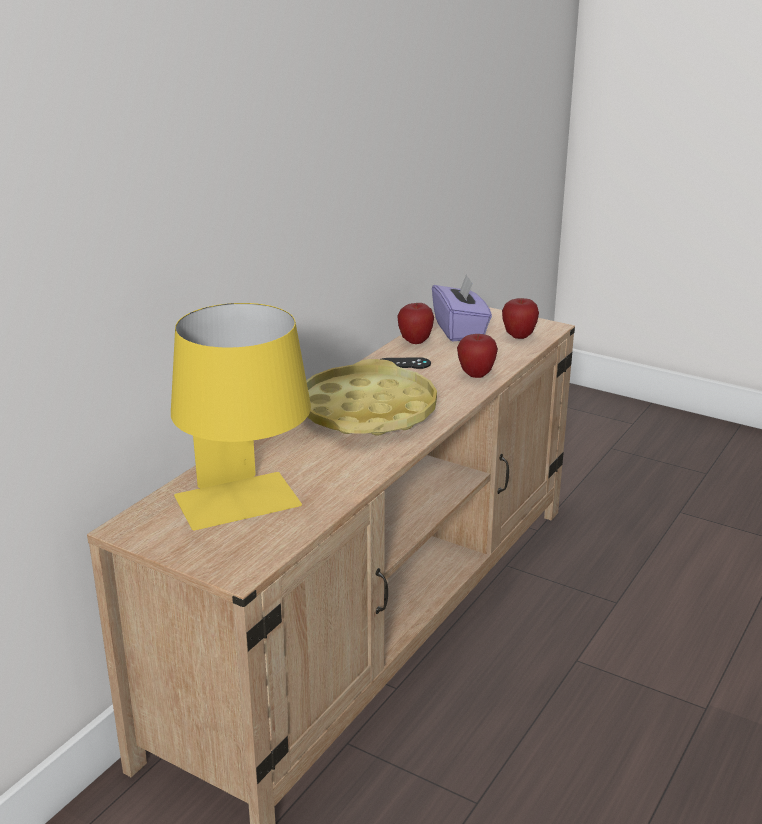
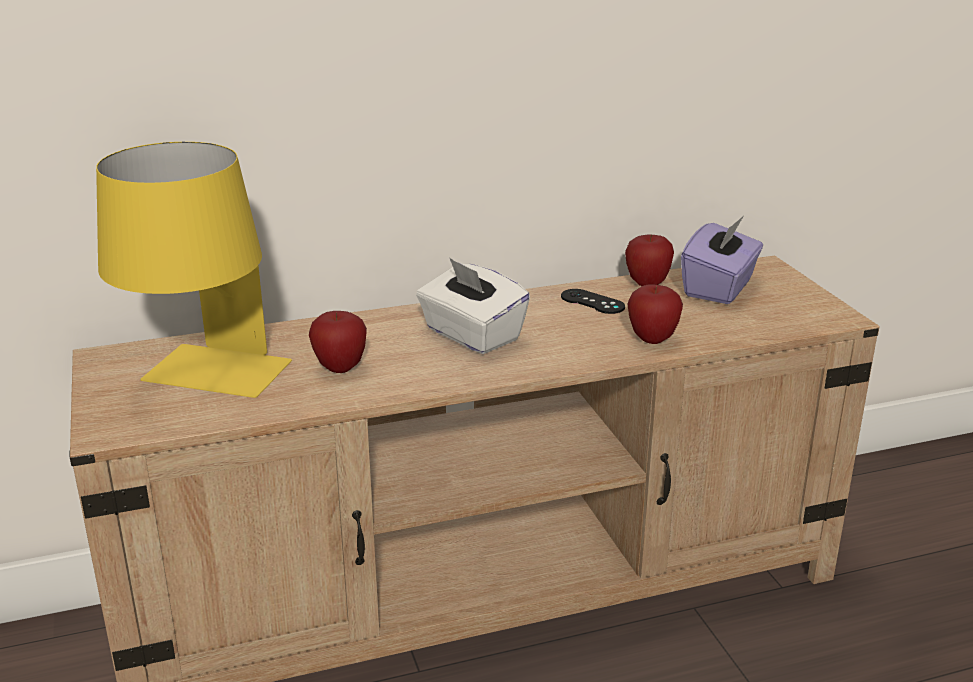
camera: 40 degrees right, 0 degrees up
(367, 411) = (471, 335): yellow tray -> white tissue box
(519, 336) = (780, 315): apple -> apple (340, 368)

